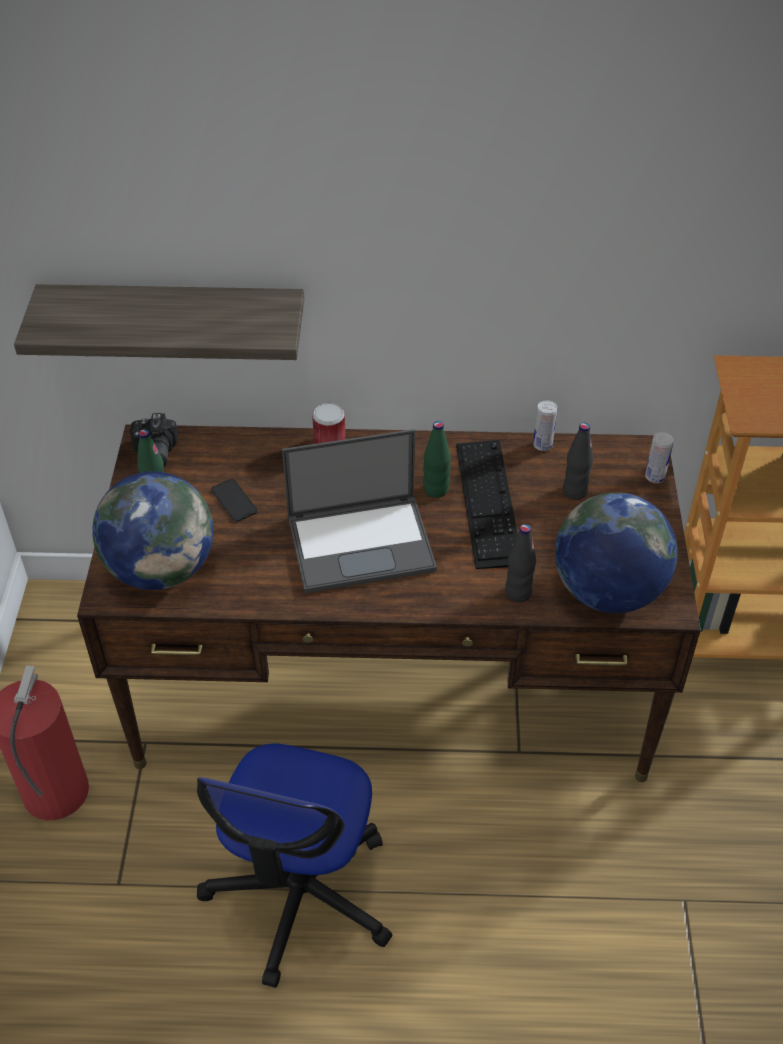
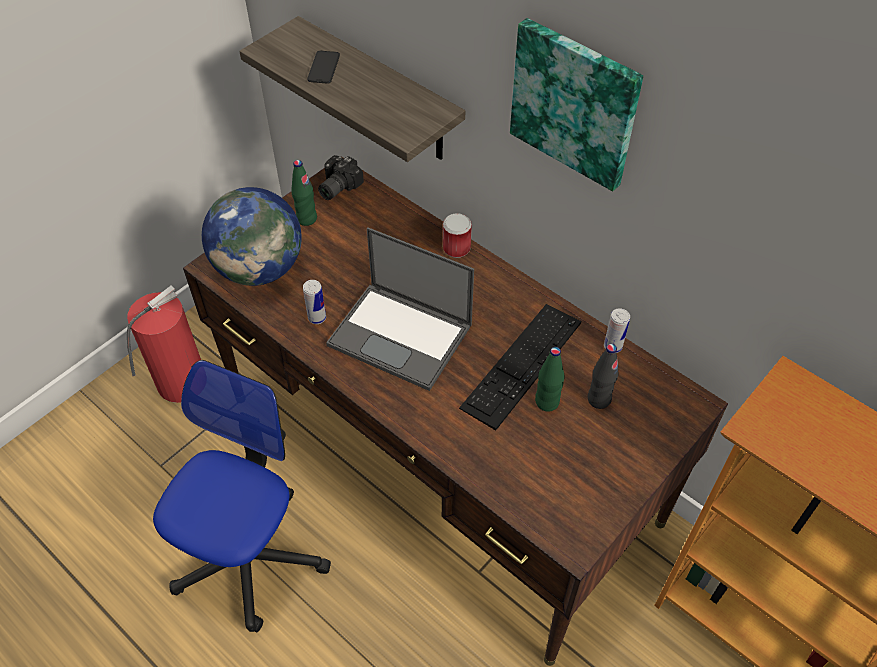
camera: 40 degrees right, 5 degrees up
(234, 501) = (351, 251): phone -> phone (323, 67)
(300, 895) = (249, 556): office chair -> office chair turned 150 degrees clockwise
(435, 489) = (494, 329): green bottle -> green bottle (547, 402)
(444, 221) = (575, 103): none -> picture
(518, 592) = (470, 448): black bottle -> none
(607, 591) = (539, 495): globe -> none
(654, 477) = (678, 430): can -> can (317, 318)

